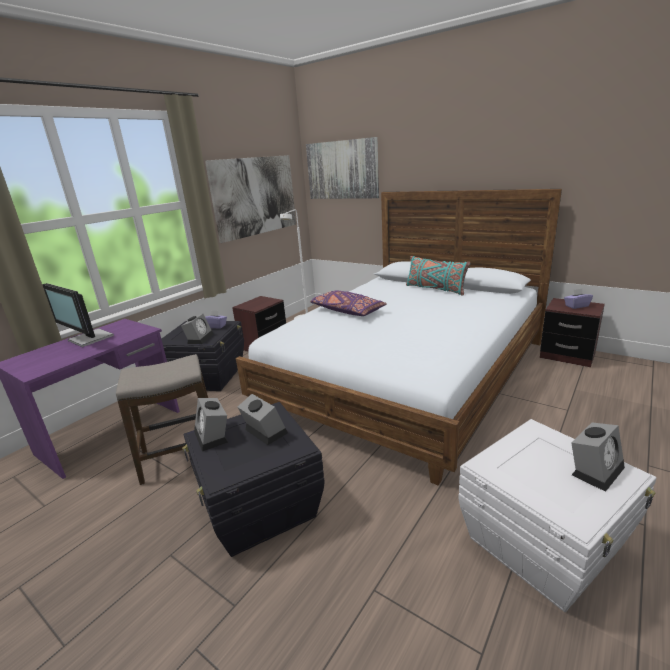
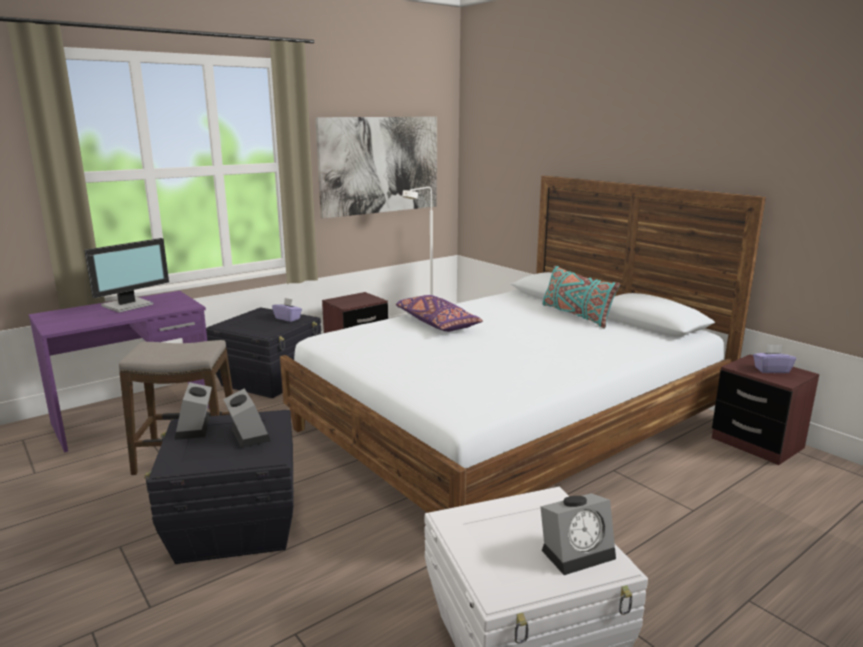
camera: 15 degrees right, 5 degrees down
(89, 339) = (129, 305): monitor -> monitor turned 105 degrees counterclockwise
(199, 338) = (260, 329): alarm clock -> none
(342, 170) = (502, 141): picture -> none

